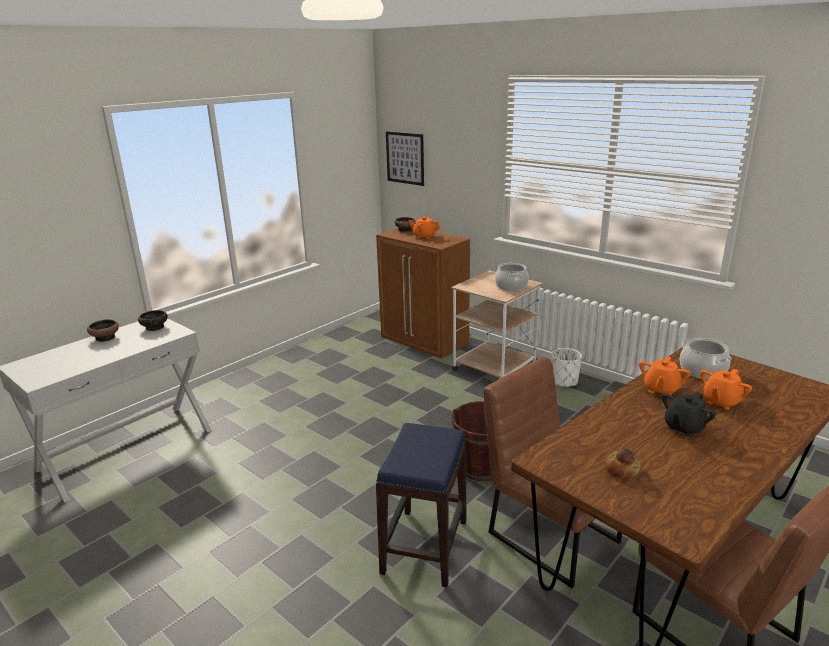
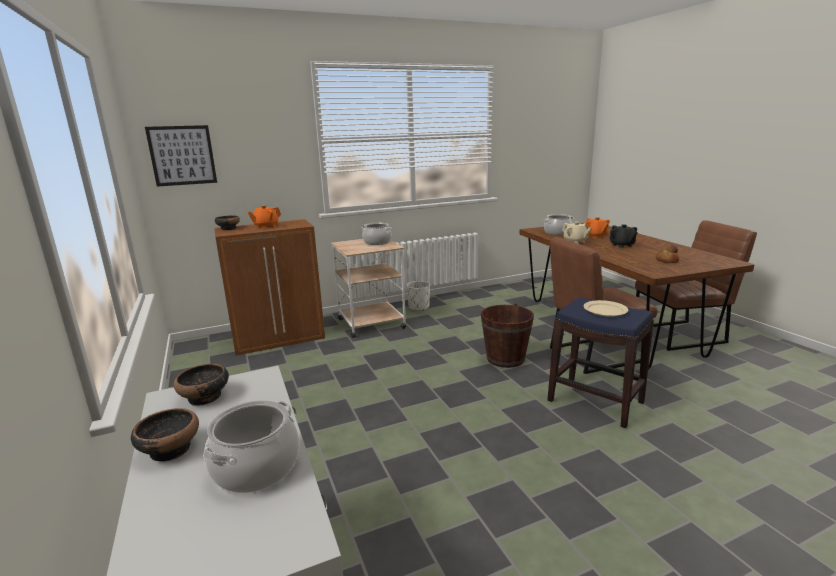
camera: 65 degrees left, 5 degrees down
(89, 359) = (256, 467): none -> cooking pot
(423, 449) = (605, 310): none -> beige plate
(660, 389) = (575, 241): orange teapot -> beige teapot

